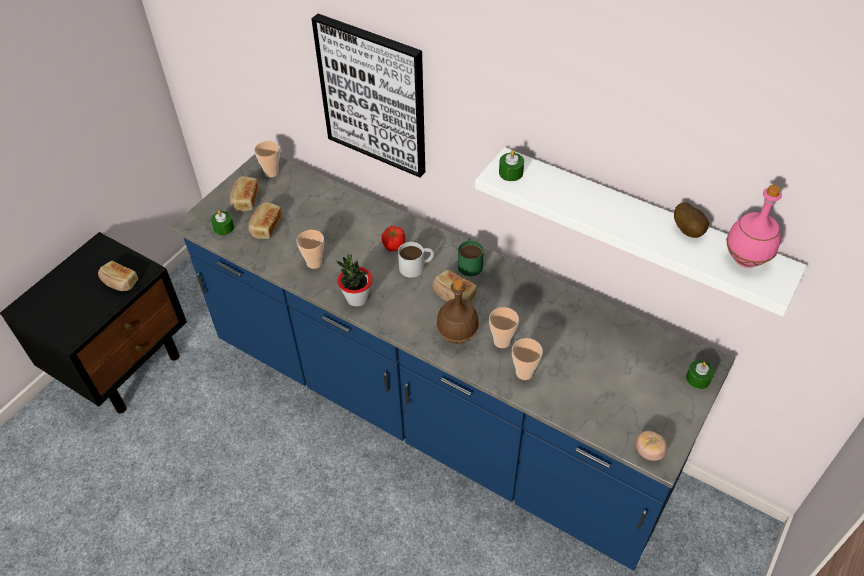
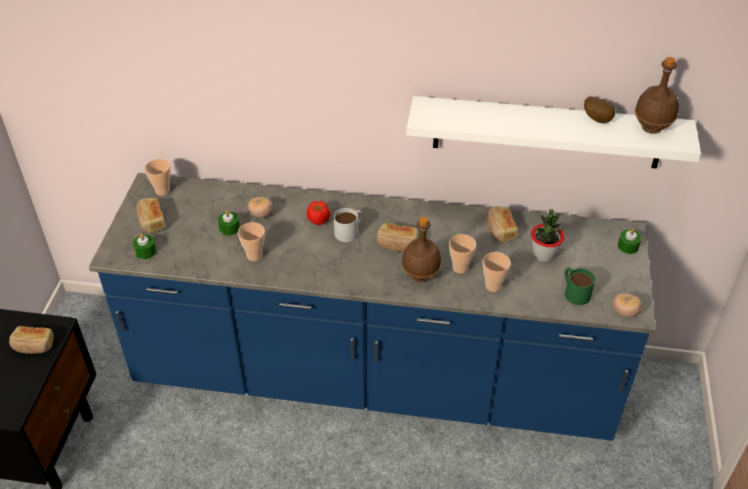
camera: 25 degrees left, 5 degrees down
(265, 227) = (187, 239): bread -> bread (500, 230)
(344, 223) = (261, 214): none -> tomato
(357, 298) = (313, 273): potted plant -> potted plant (543, 255)
(373, 96) = (271, 83): picture -> none
(469, 262) = (394, 214): green mug -> green mug (574, 291)
(511, 173) = (432, 113): green candle -> green candle (229, 228)
(744, 260) = (651, 129): pink bottle -> brown bottle

